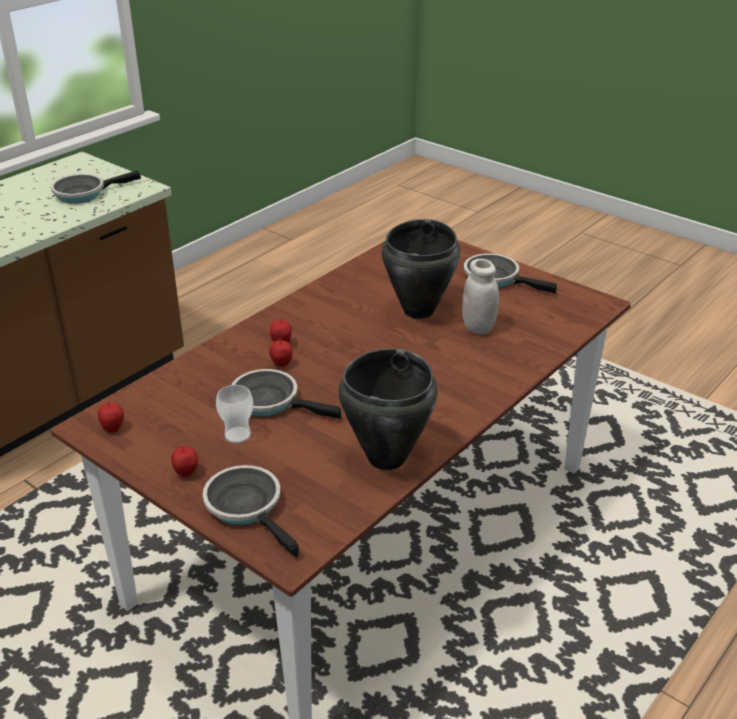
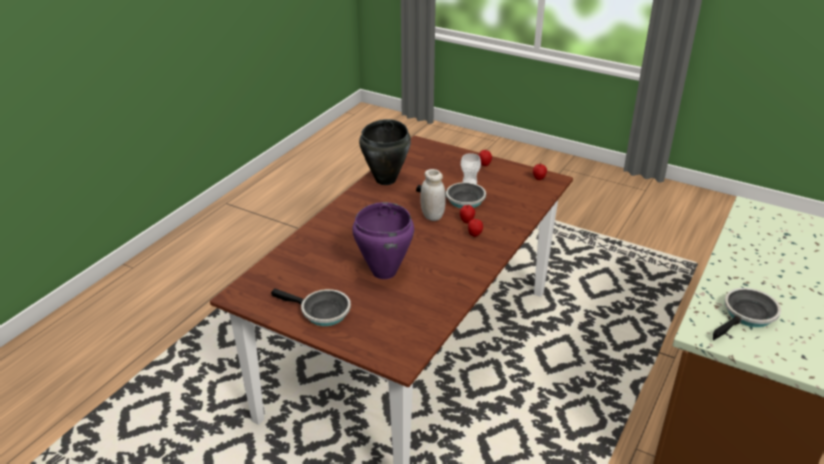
camera: 170 degrees right, 0 degrees up
(247, 507) = (446, 156): frying pan -> none
(419, 310) = (383, 272): black cooking pot -> purple cooking pot
(478, 327) = (337, 262): white jar -> white jar (432, 216)

